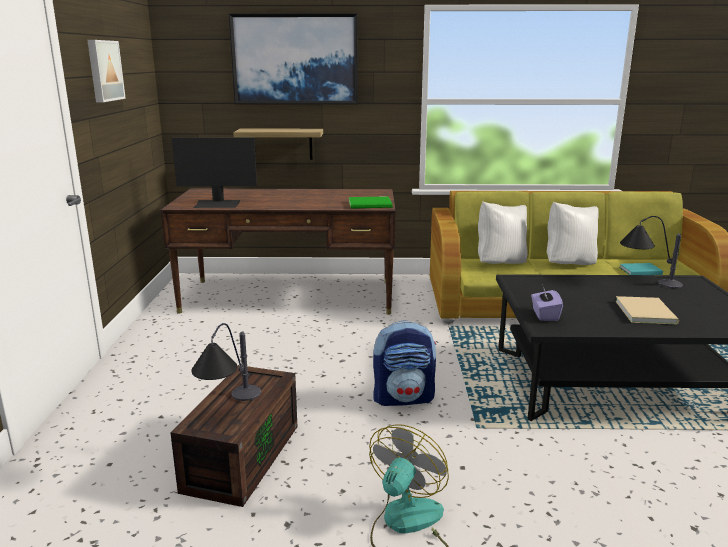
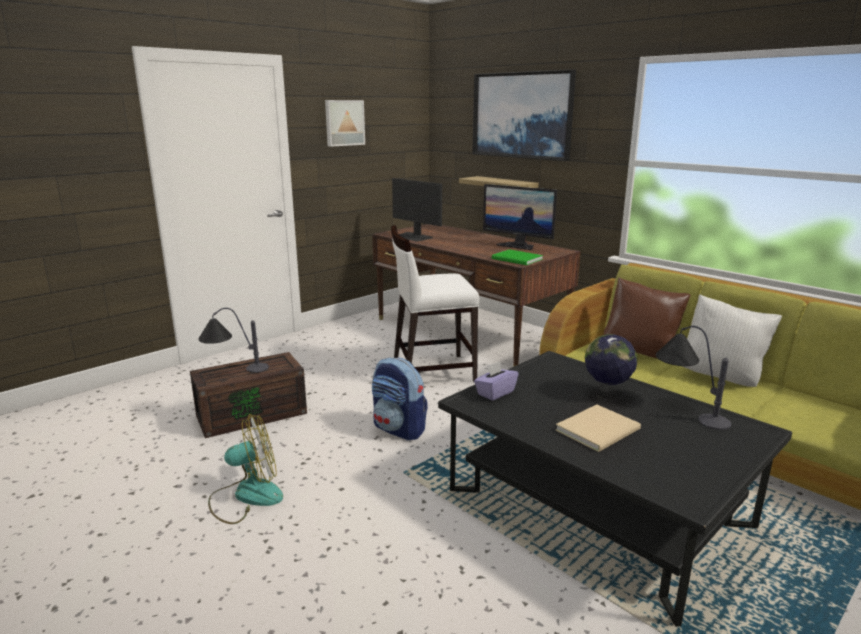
camera: 45 degrees right, 0 degrees up
(328, 340) = (432, 371): none -> white chair
(335, 194) = (518, 245): none -> monitor
(500, 263) = (640, 353): white pillow -> brown pillow
(595, 290) = (606, 394): none -> globe
(639, 271) = (795, 412): turquoise book -> none

